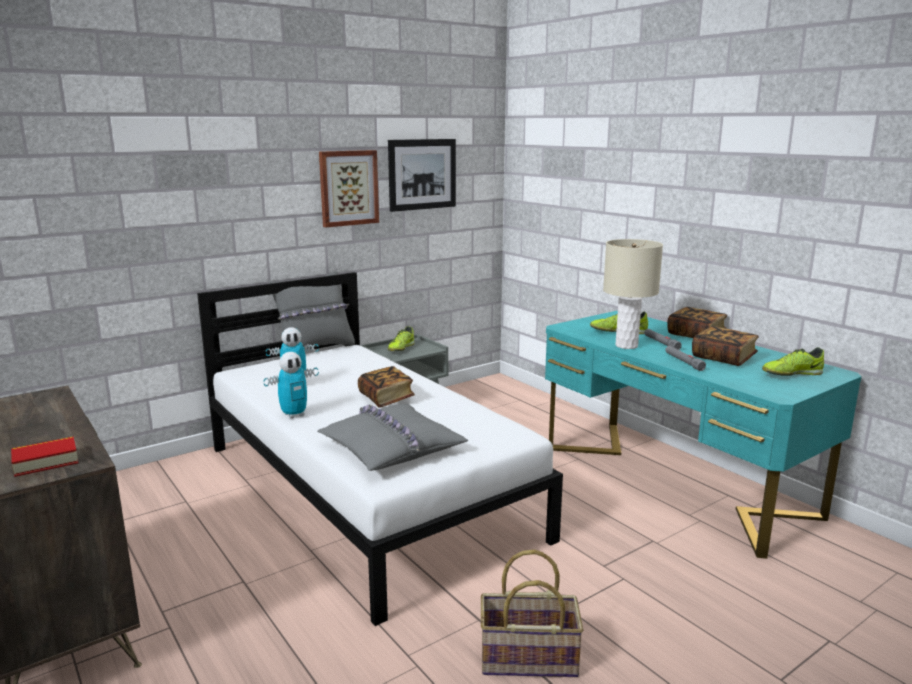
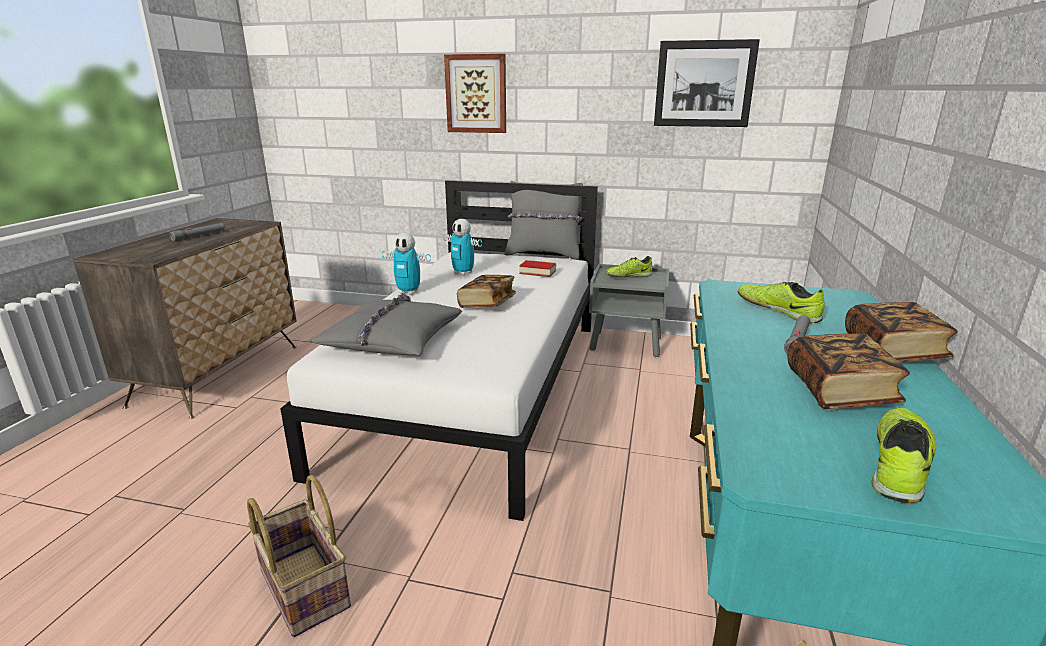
camera: 50 degrees right, 5 degrees up
(46, 462) = (148, 253): book -> book (537, 272)
(348, 188) = (605, 95): picture -> picture (476, 94)
(627, 346) = (737, 326): beige table lamp -> none
(683, 362) = (754, 370): grey flashlight -> grey flashlight (199, 236)
(791, 374) = (899, 463): shoe -> shoe turned 90 degrees clockwise

